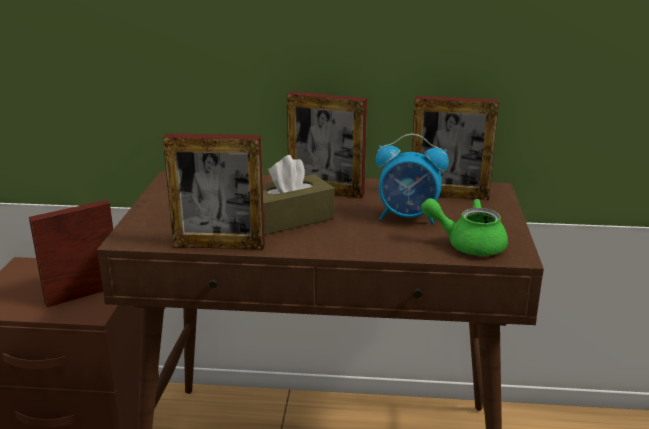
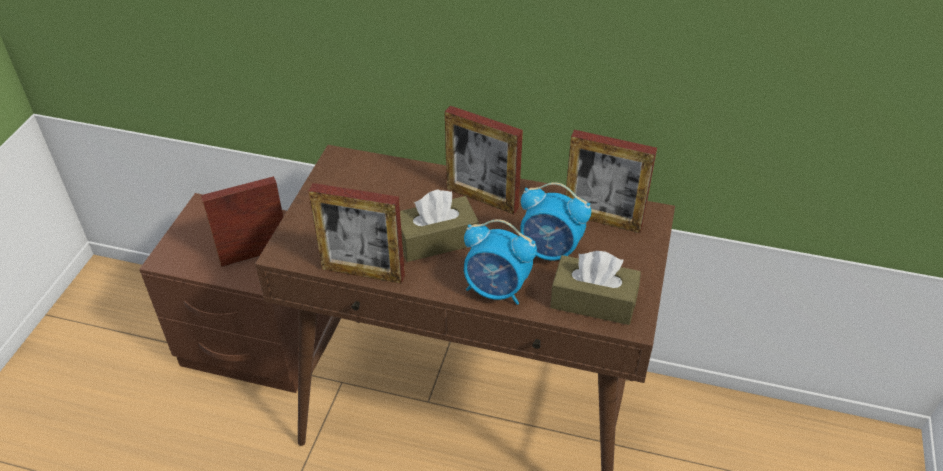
camera: 10 degrees right, 20 degrees up
(365, 245) = (496, 290): none -> alarm clock
(467, 244) = (593, 301): green teapot -> brown tissue box

